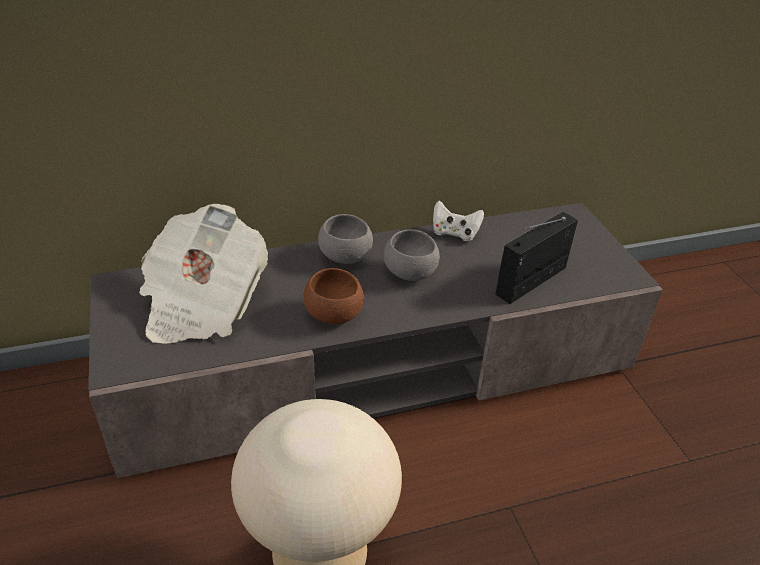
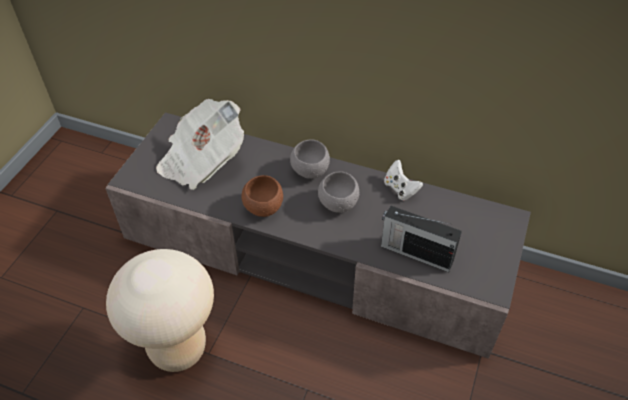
camera: 40 degrees right, 10 degrees up
(532, 280) = (415, 252): radio -> radio turned 150 degrees counterclockwise

